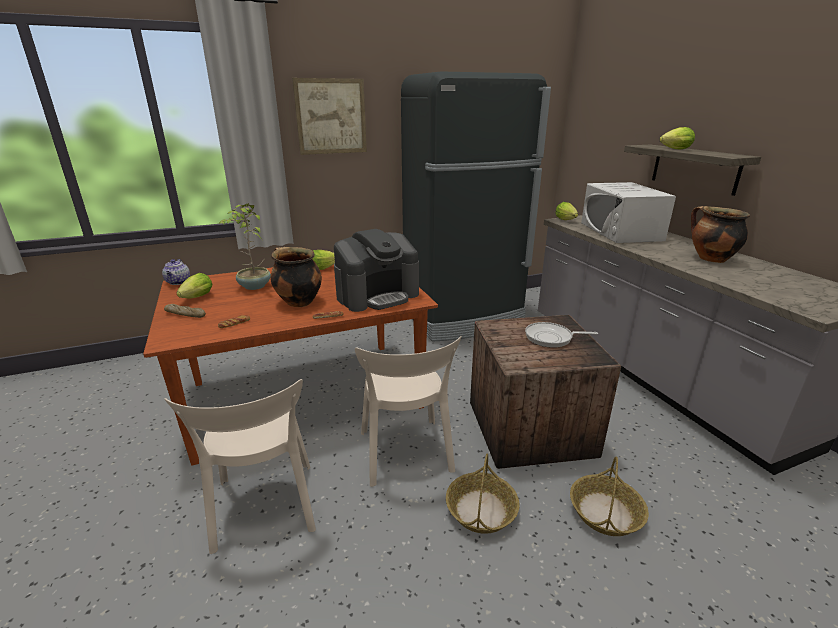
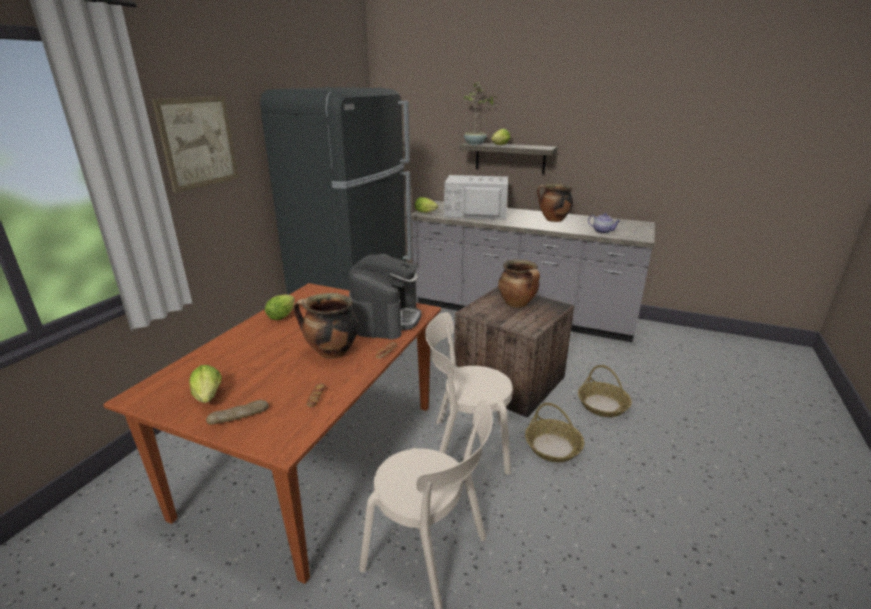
camera: 45 degrees left, 0 degrees up
(178, 282) = (135, 395): teapot -> teapot (602, 231)
(254, 286) = (249, 359): potted plant -> potted plant (475, 144)
(406, 455) = (465, 446): beige chair -> beige chair turned 150 degrees clockwise
(551, 338) = (518, 304): frying pan -> cooking pot
(620, 231) = (475, 213): white microwave -> white microwave turned 150 degrees clockwise

